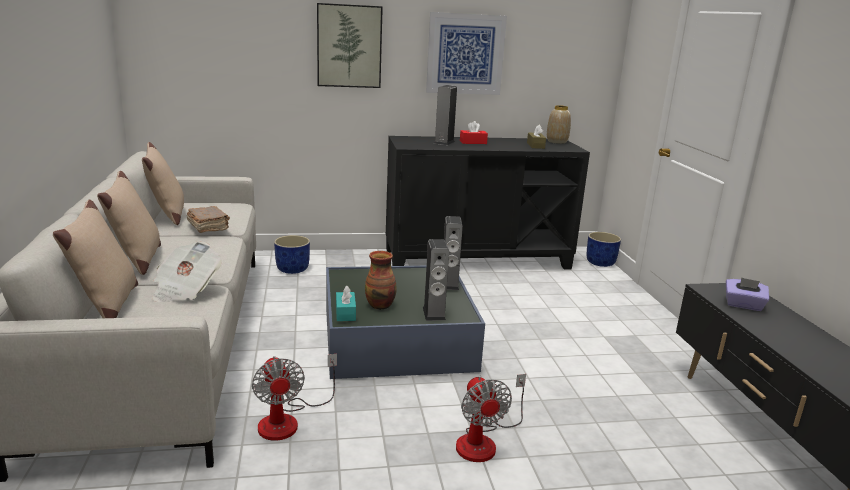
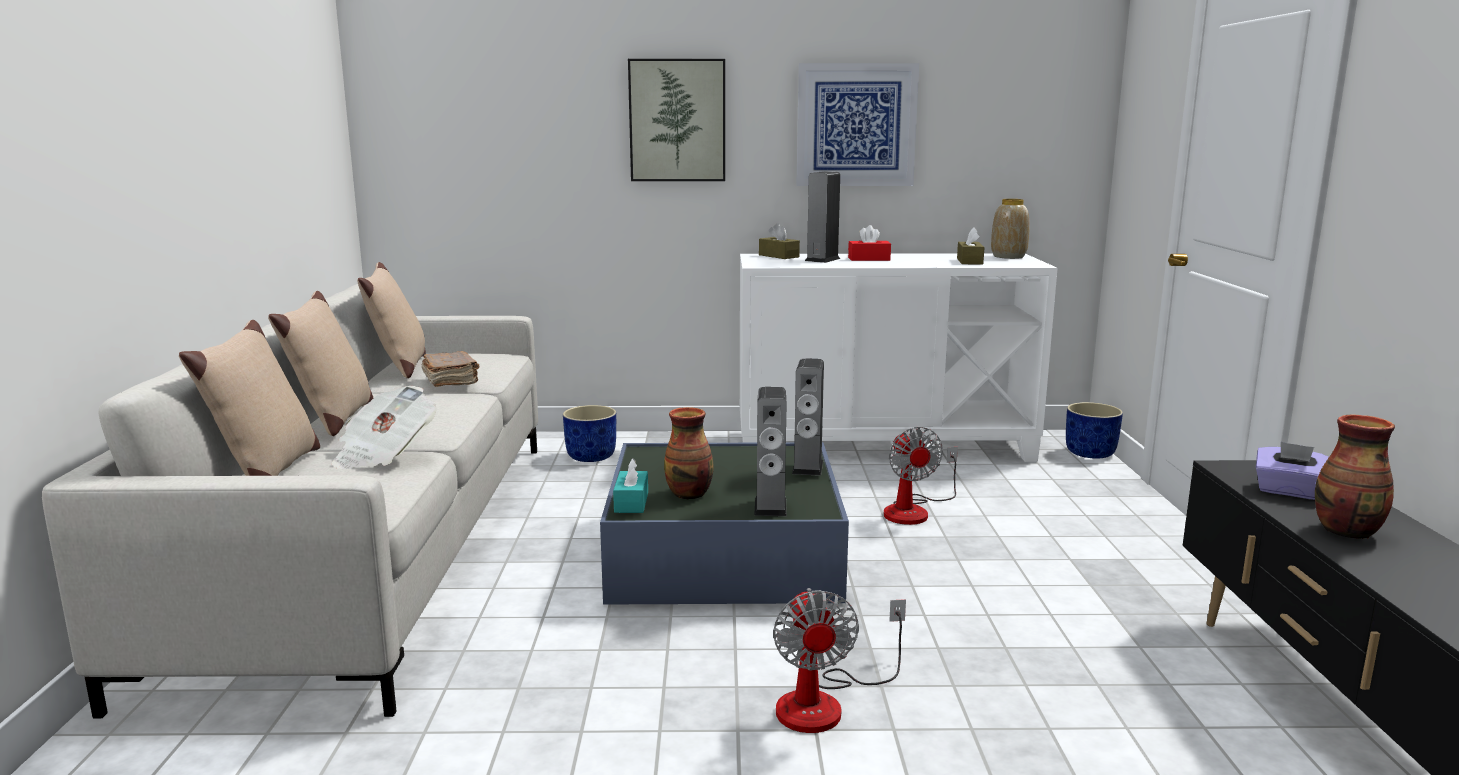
camera: 10 degrees right, 5 degrees down
(288, 420) = (524, 658): fan -> fan (914, 510)
(415, 138) = (778, 256): none -> brown tissue box
(477, 259) = (883, 446): black cabinet -> white cabinet
(781, 333) = (1348, 532): none -> vase

